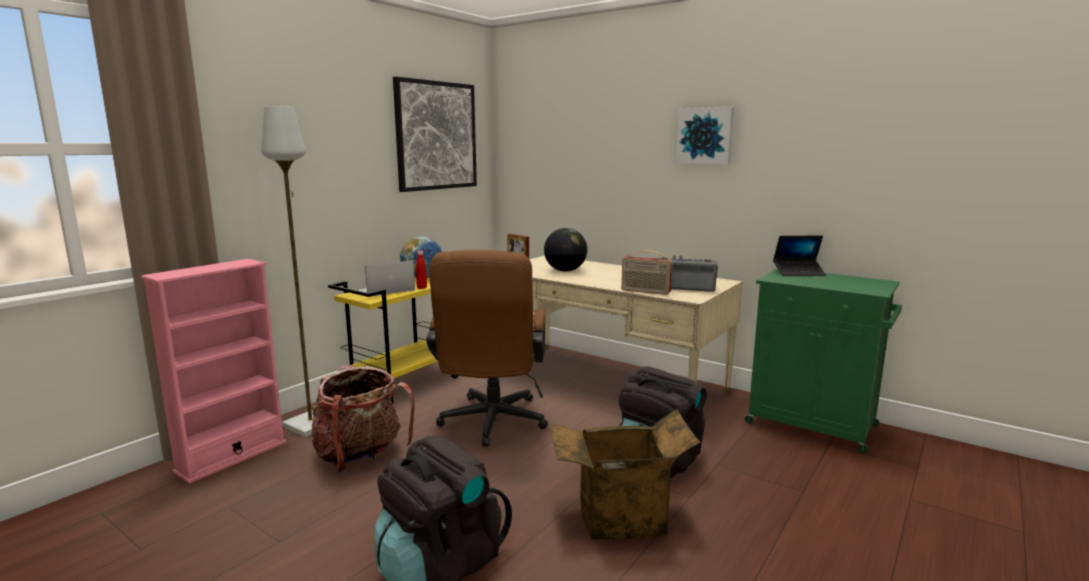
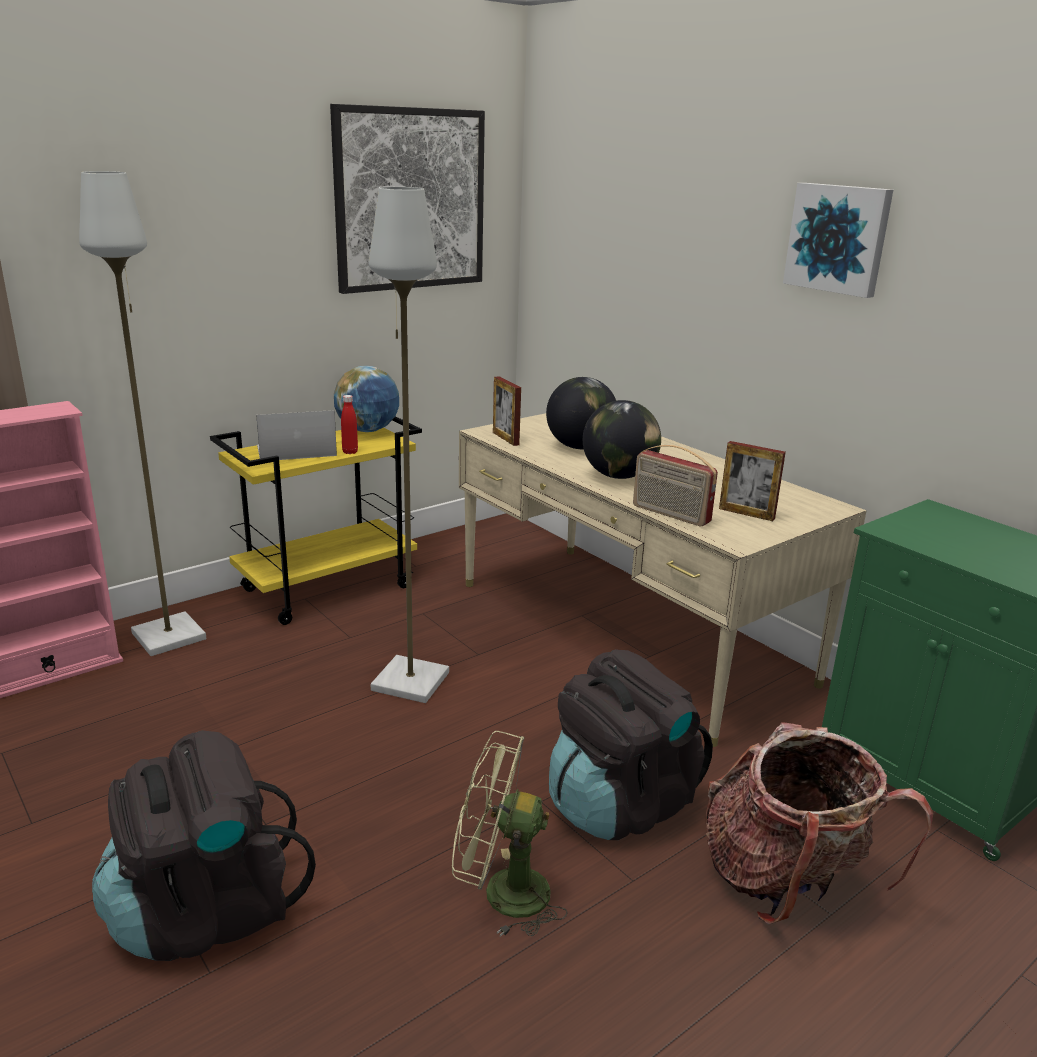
camera: 15 degrees right, 10 degrees up
(360, 455) = (203, 702): backpack -> backpack (786, 881)
(491, 424) = (409, 682): brown office chair -> grey floor lamp
(600, 280) = (618, 476): none -> globe
(620, 517) = (501, 893): cardboard box -> green fan
(684, 288) = (746, 513): radio -> picture frame
(798, 273) = (952, 520): laptop -> none

